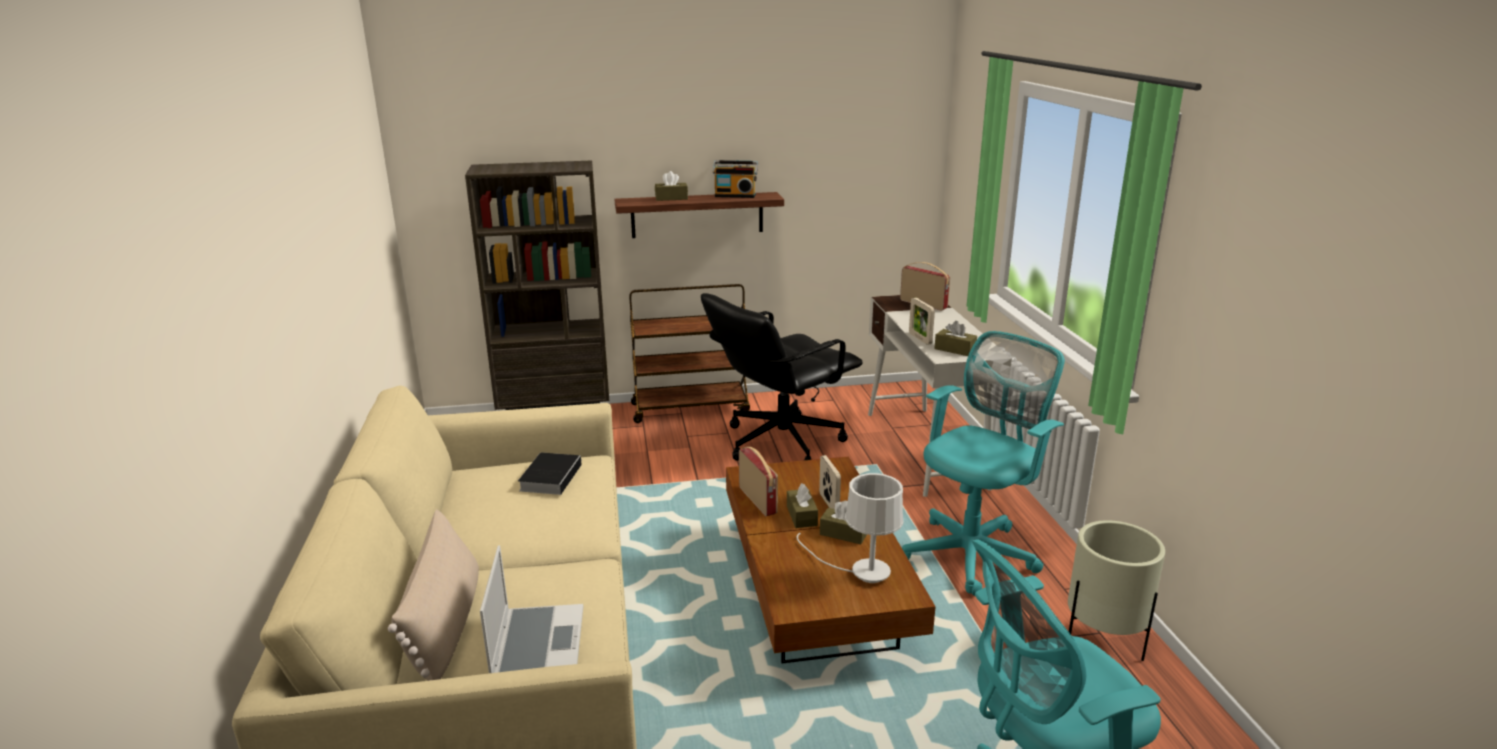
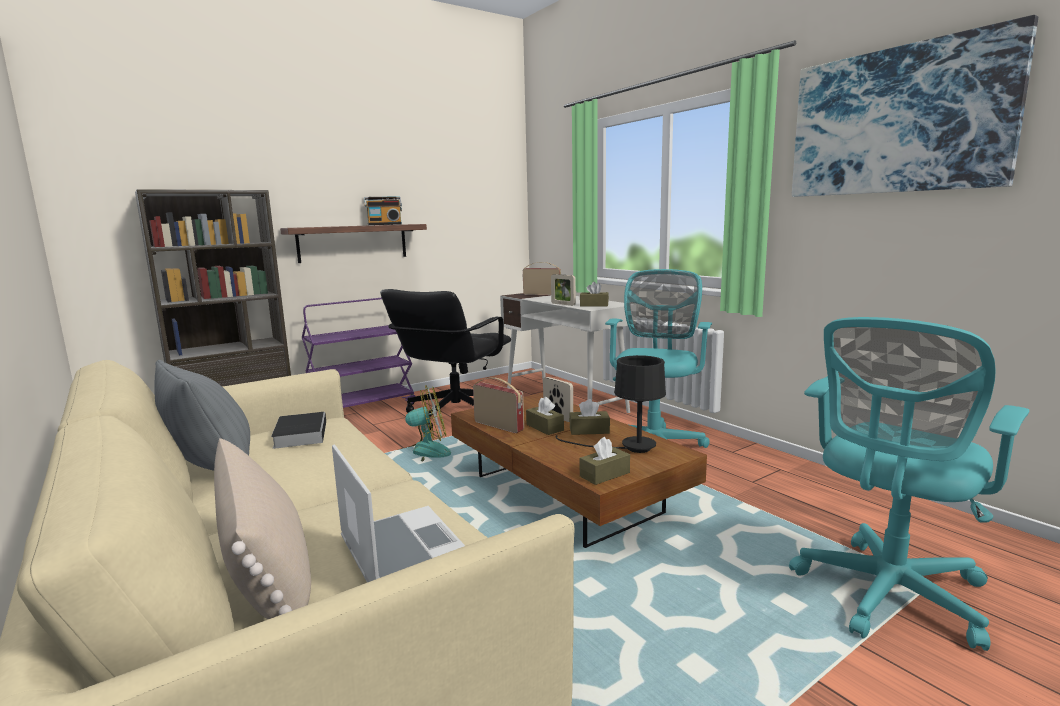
camera: 25 degrees left, 10 degrees down
(463, 504) = (212, 469): none -> grey pillow
(671, 198) = (332, 226): brown tissue box -> brown tissue box (604, 474)
(691, 408) = (363, 408): brown cart -> purple cart
(710, 492) = (422, 453): none -> fan
(860, 571) = (628, 448): white table lamp -> black table lamp
(1103, 641) = (788, 473): beige planter -> none
(1295, 239) = (897, 121): none -> picture

